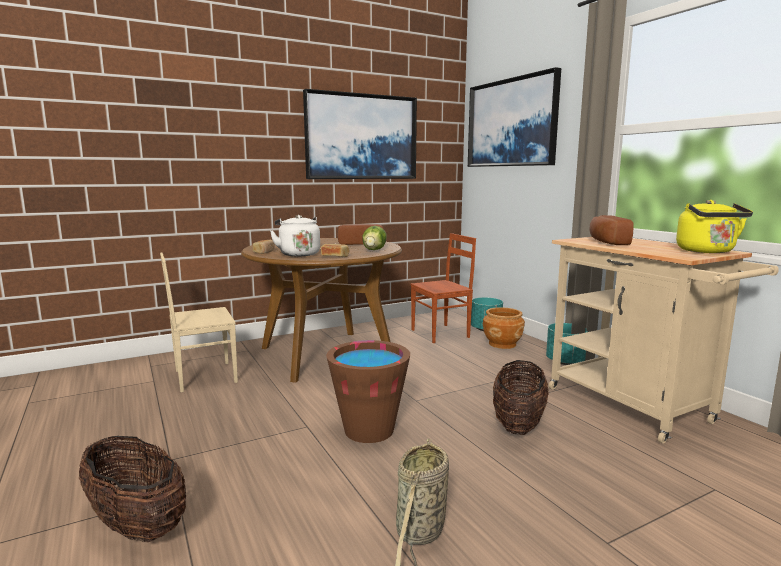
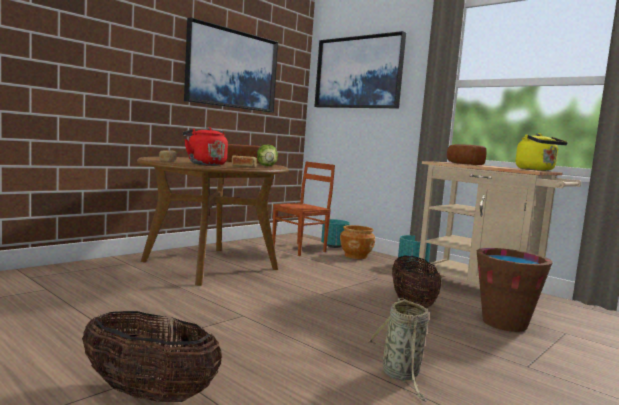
camera: 20 degrees left, 5 degrees down
(204, 376) = (101, 284): beige chair -> none
(298, 254) = (205, 164): white kettle -> red kettle
(369, 430) = (300, 315): brown bucket -> brown bucket (504, 323)

